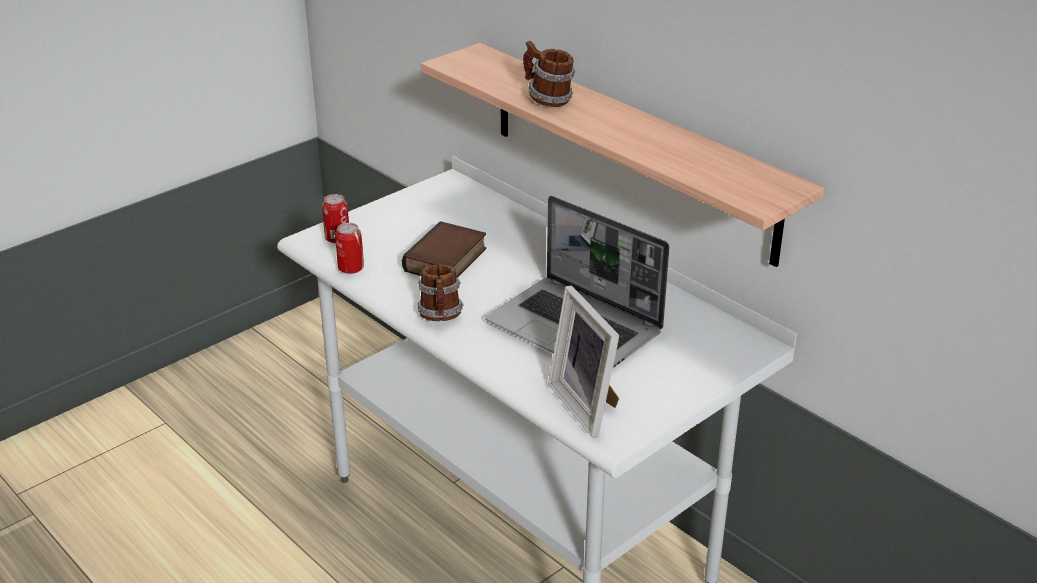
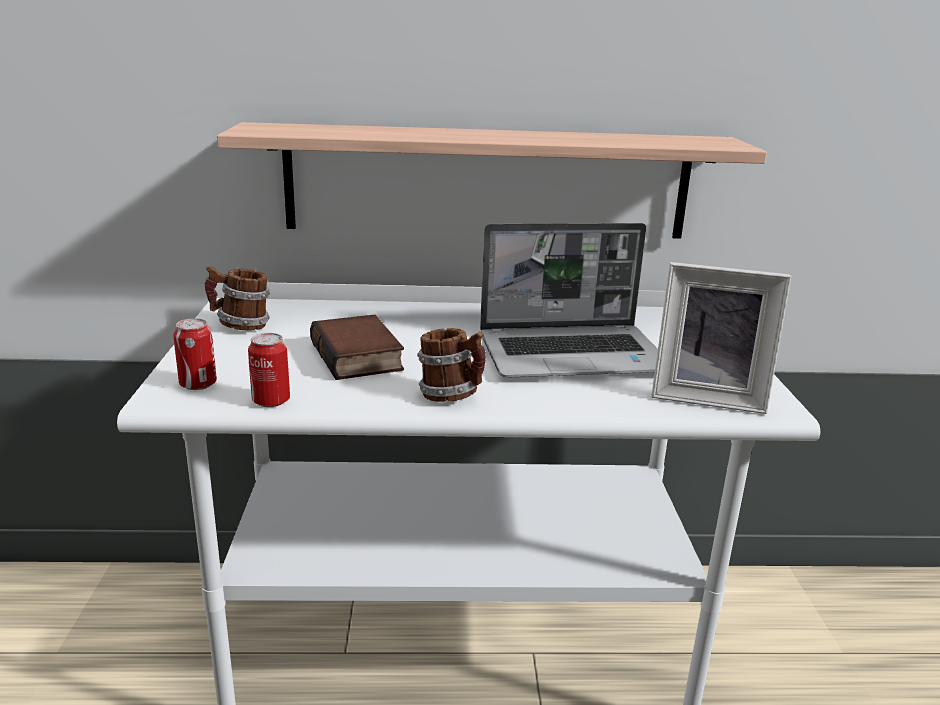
camera: 50 degrees left, 10 degrees down
(547, 99) = (416, 134): mug -> mug (241, 326)

